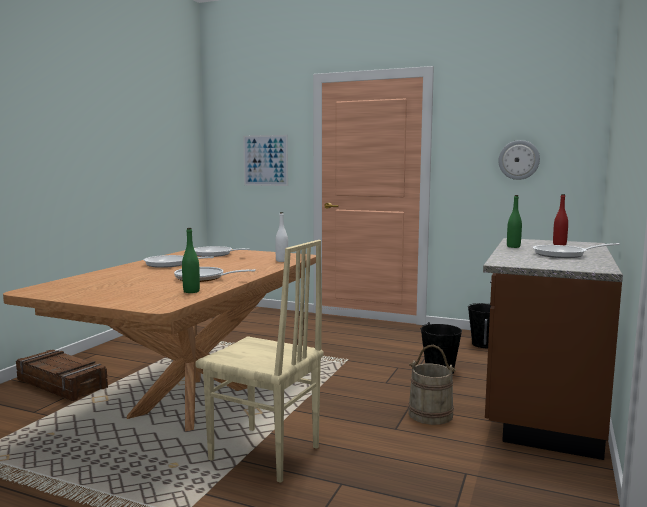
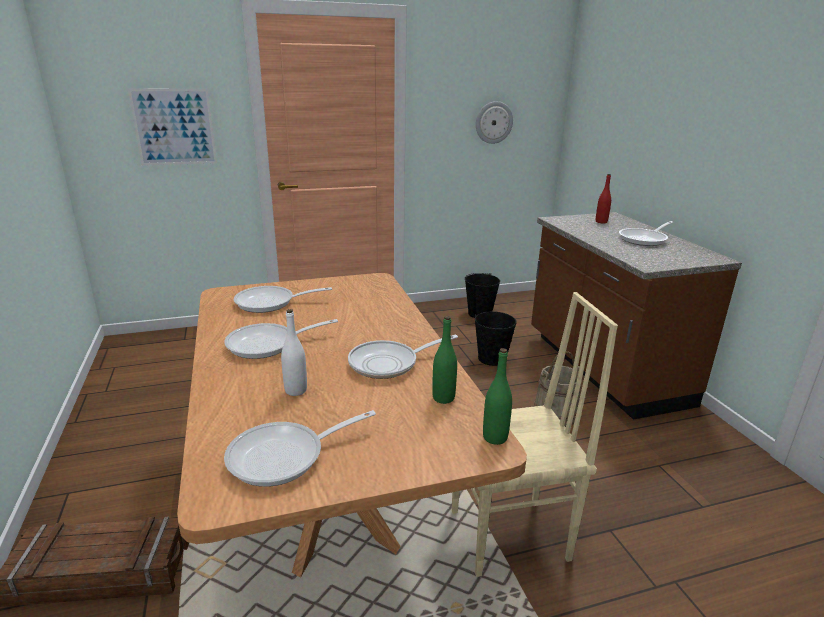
camera: 40 degrees left, 15 degrees up
(78, 289) = (285, 457): none -> frying pan
(282, 261) = (382, 296): white bottle -> white bottle (296, 390)
(513, 247) = (585, 233): green bottle -> green bottle (495, 437)

